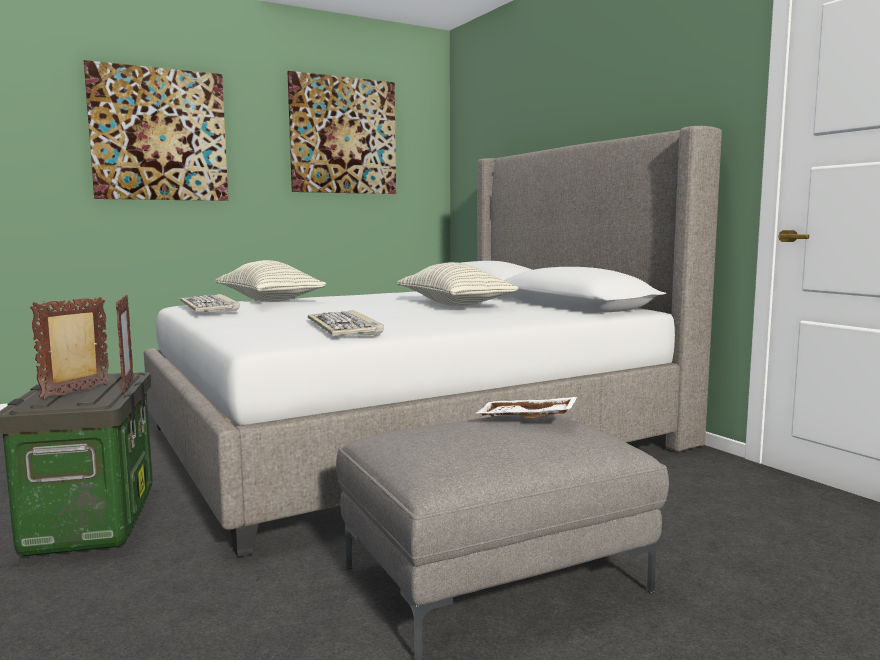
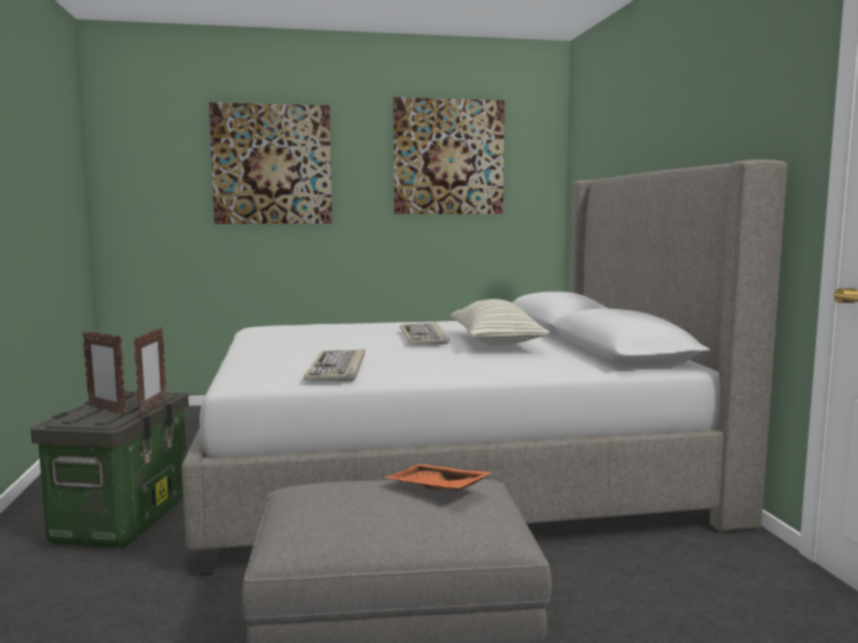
camera: 20 degrees right, 0 degrees up
(77, 392) = (107, 410): picture frame -> picture frame turned 105 degrees counterclockwise
(209, 307) = (265, 333): keyboard -> keyboard (424, 337)
(269, 301) = (332, 326): pillow -> none
(526, 420) = (435, 490): white tray -> orange tray

